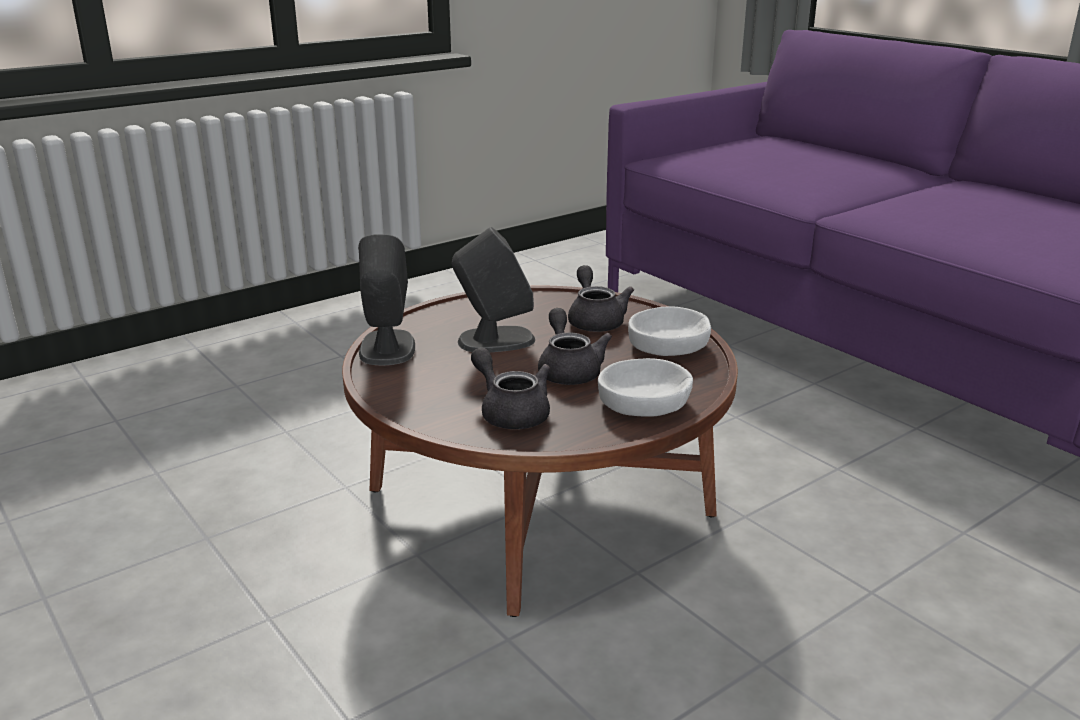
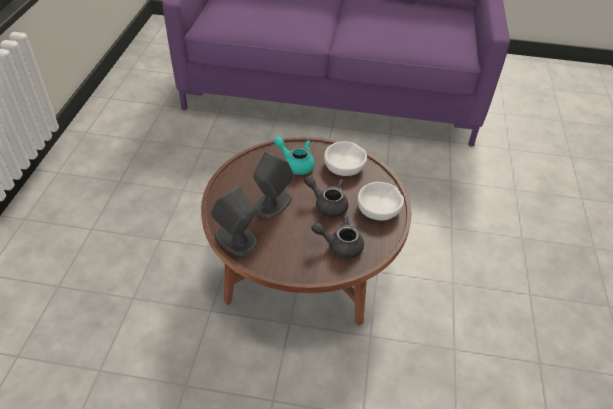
camera: 45 degrees left, 20 degrees up
(595, 320) = (295, 164): grey teapot -> turquoise teapot

